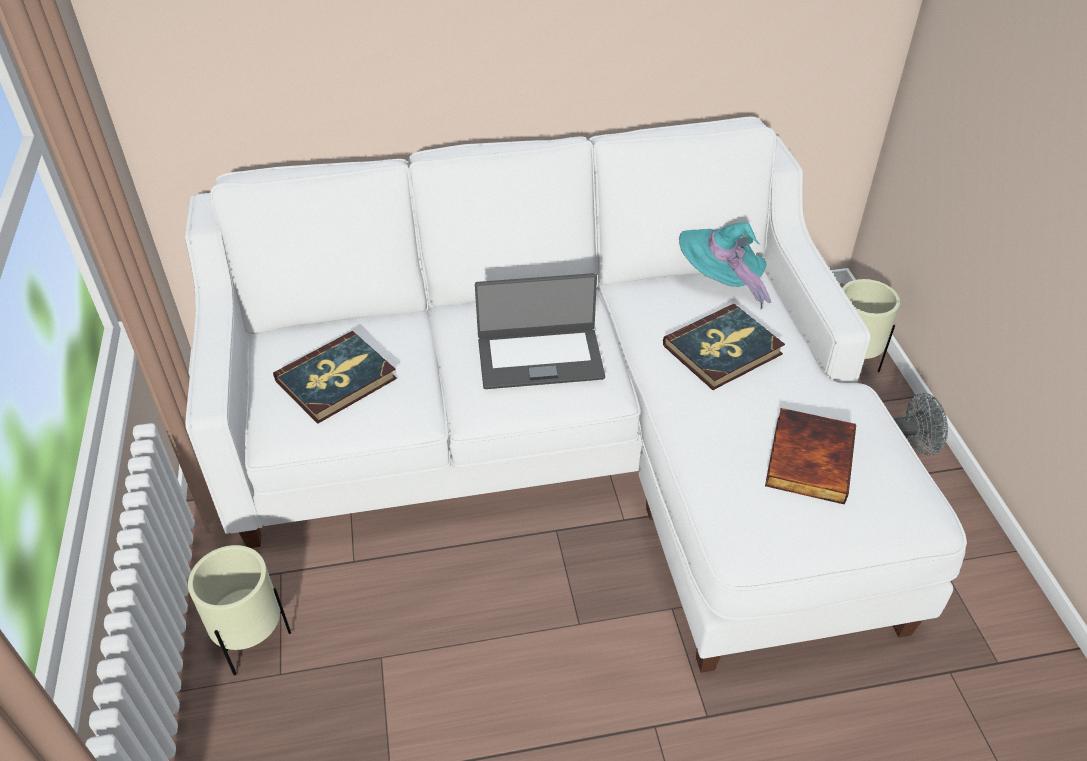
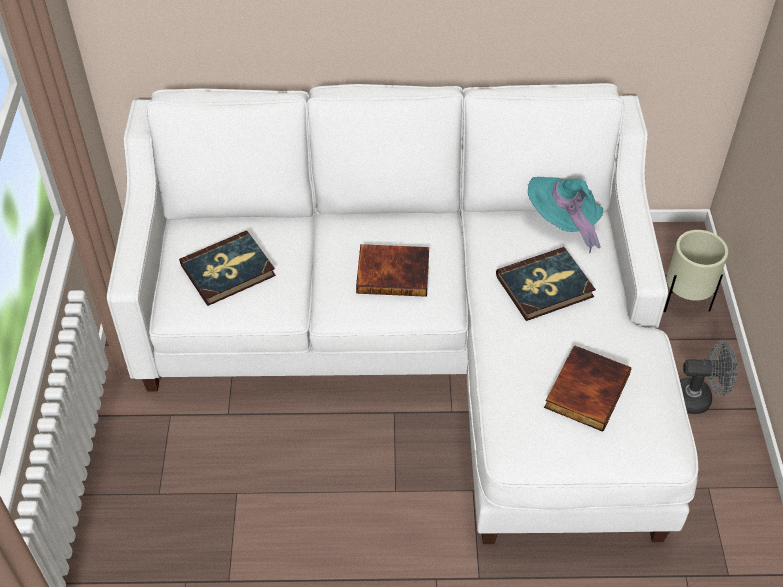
camera: 10 degrees right, 5 degrees up
(253, 641) = (142, 465): beige planter -> none
(540, 357) = (393, 272): laptop -> book

